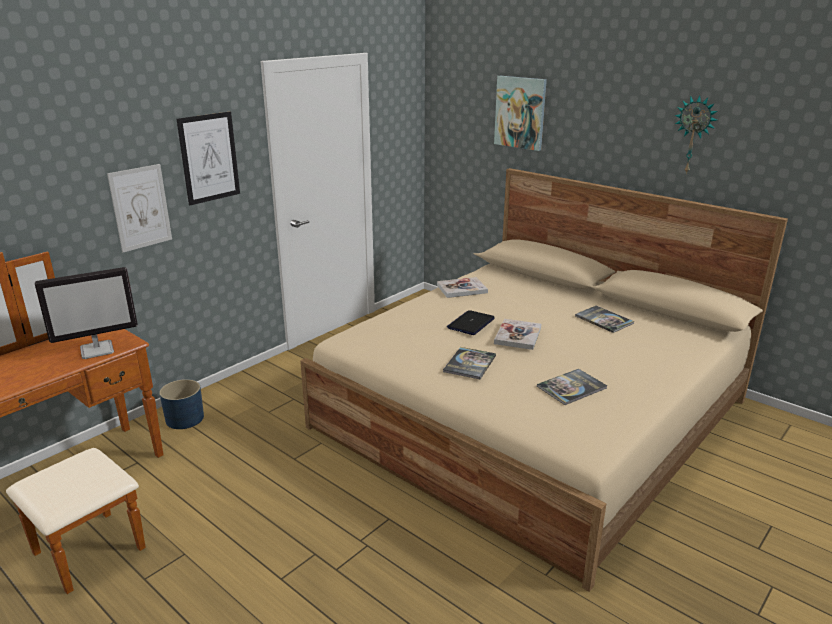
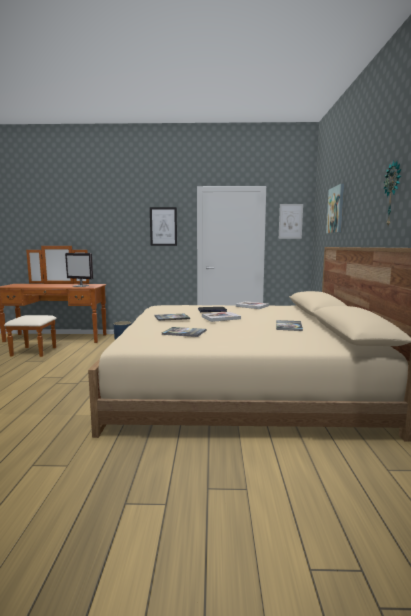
camera: 50 degrees right, 15 degrees down
(140, 207) = (128, 242): picture -> picture (290, 221)

